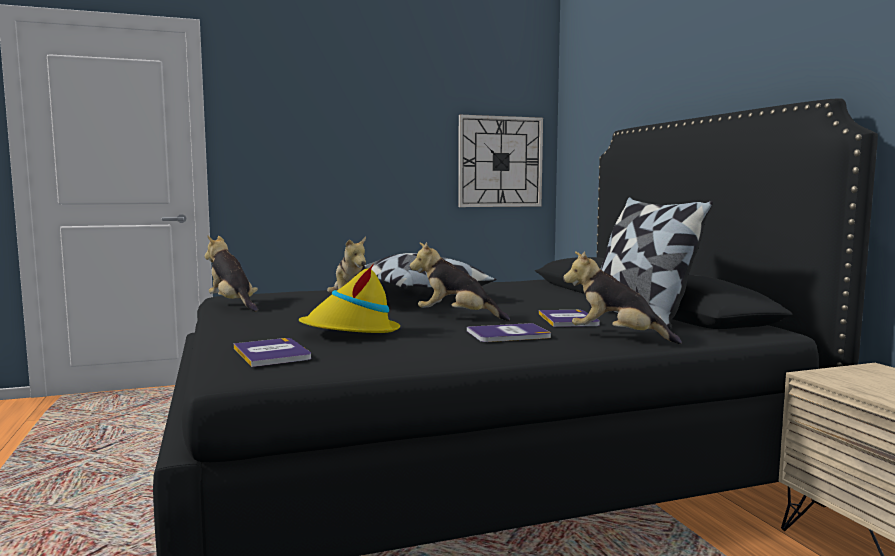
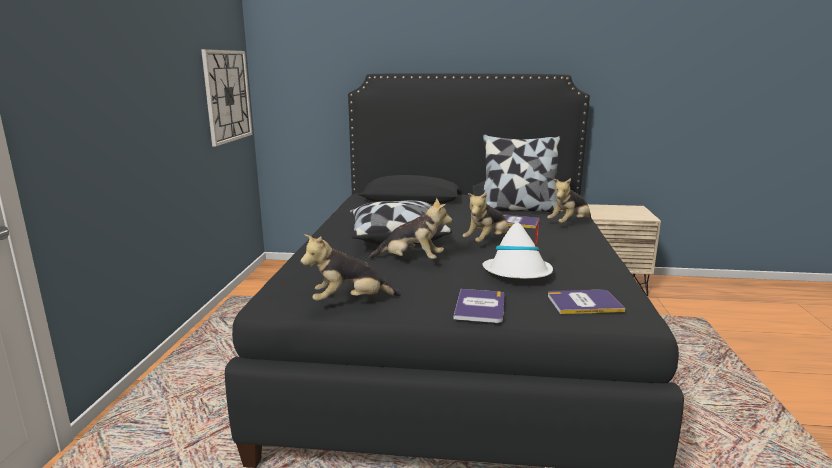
camera: 65 degrees left, 10 degrees up
(351, 332) = (518, 274): yellow hat -> white hat
(508, 334) = (553, 240): book -> book (480, 307)

